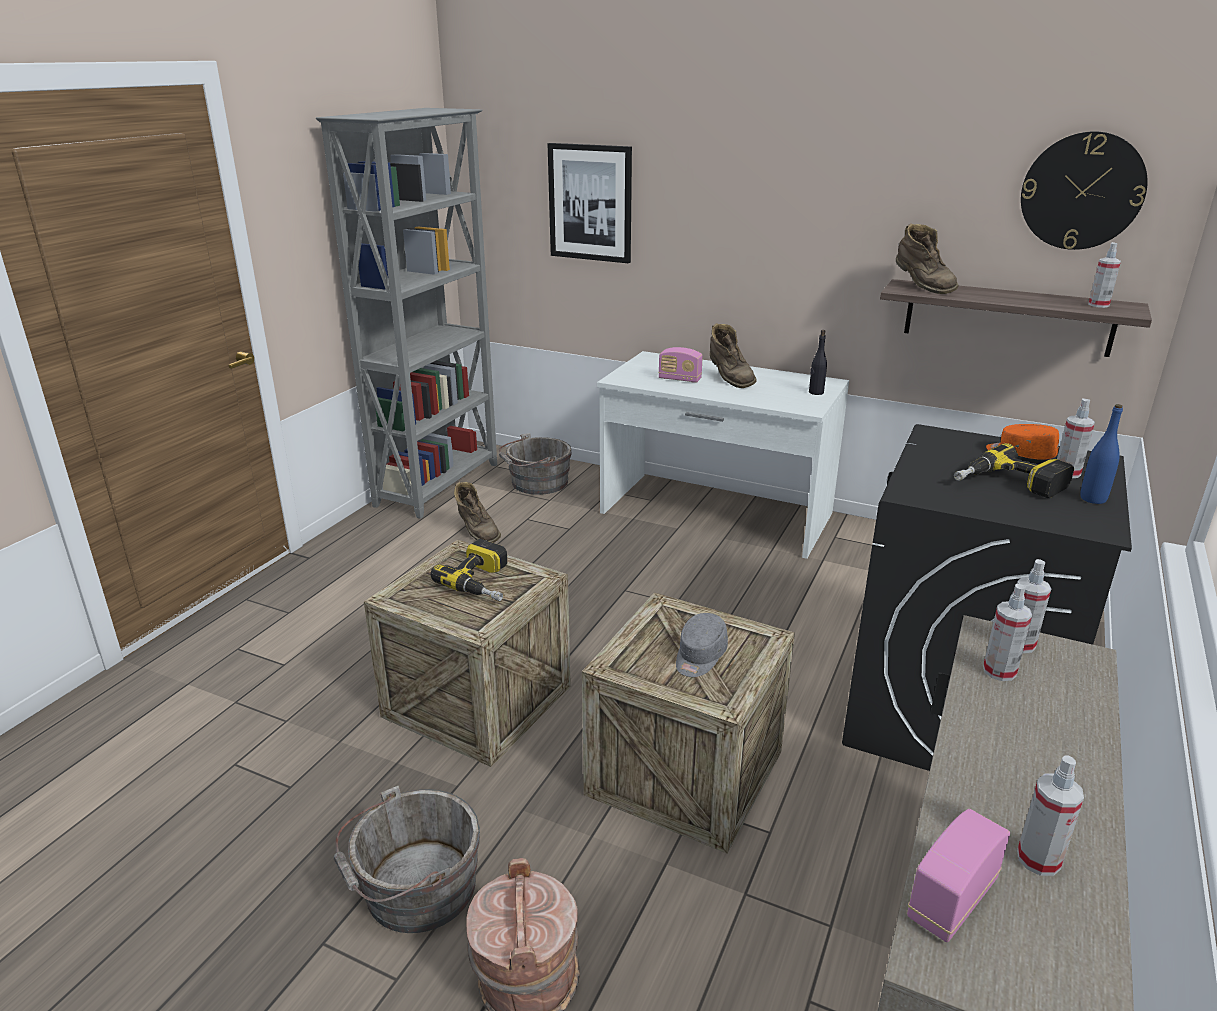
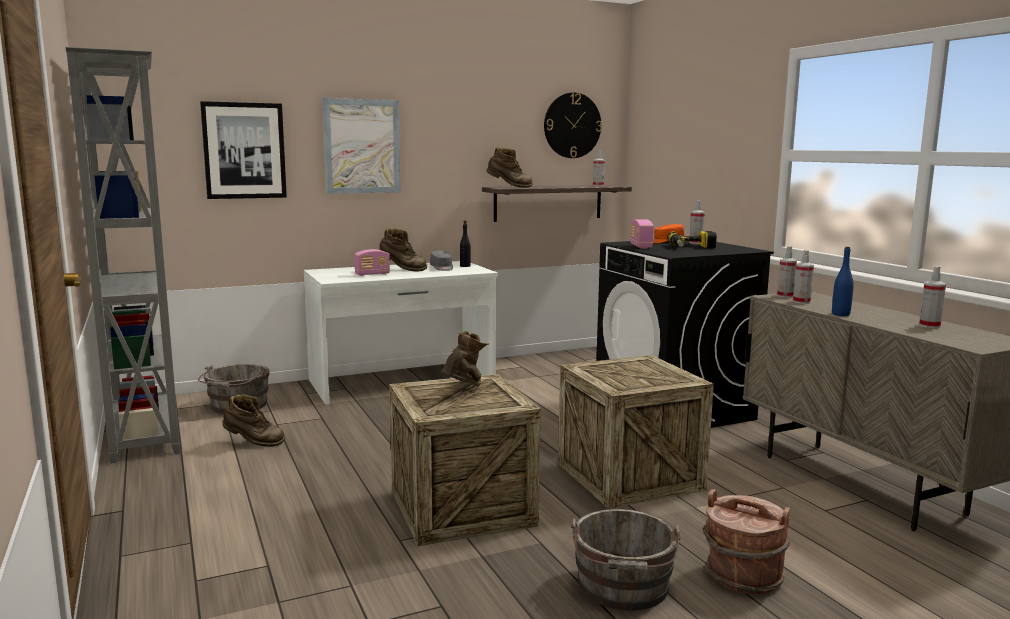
camera: 50 degrees left, 15 degrees down
(484, 582) = (464, 390): power drill -> brown boot
(699, 657) = (642, 373): grey cap -> grey cap (442, 268)
(724, 206) = (362, 146): none -> picture
(951, 899) = (943, 338): radio -> radio (640, 246)
(1093, 499) = (725, 245): blue bottle -> blue bottle (840, 314)

